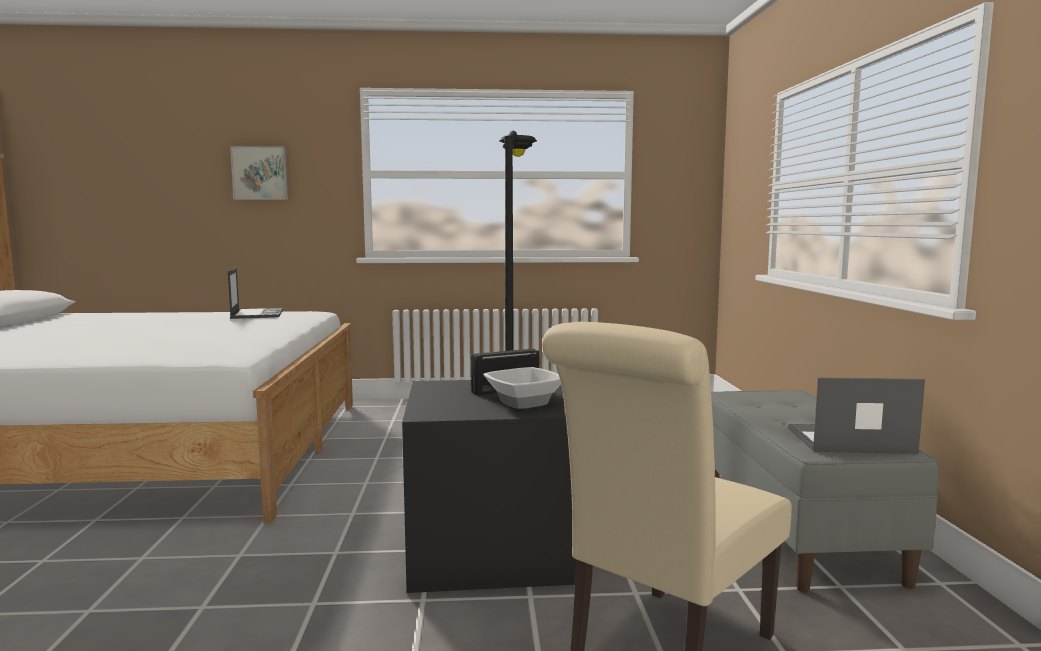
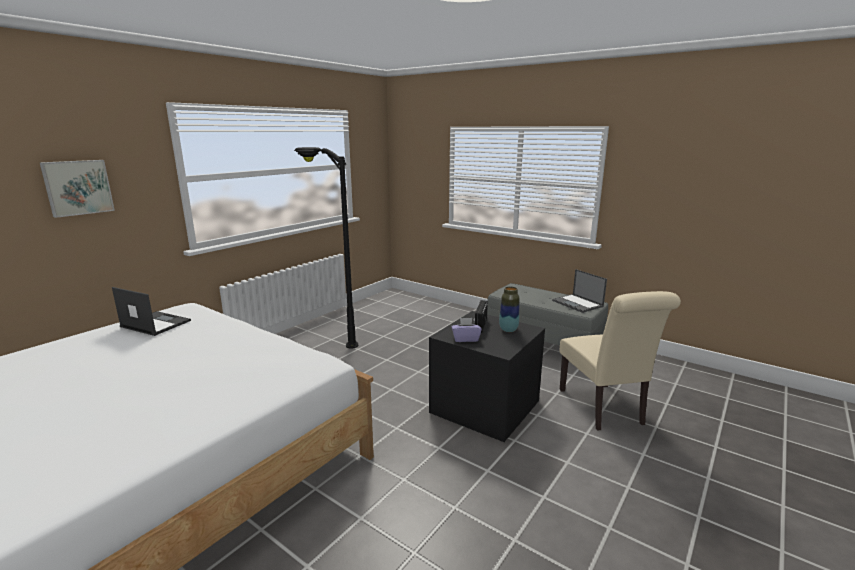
camera: 50 degrees left, 10 degrees up
(439, 393) = (465, 339): none -> purple tissue box
(522, 402) = (508, 330): bowl -> vase
(848, 441) = (578, 304): laptop -> laptop turned 75 degrees counterclockwise

